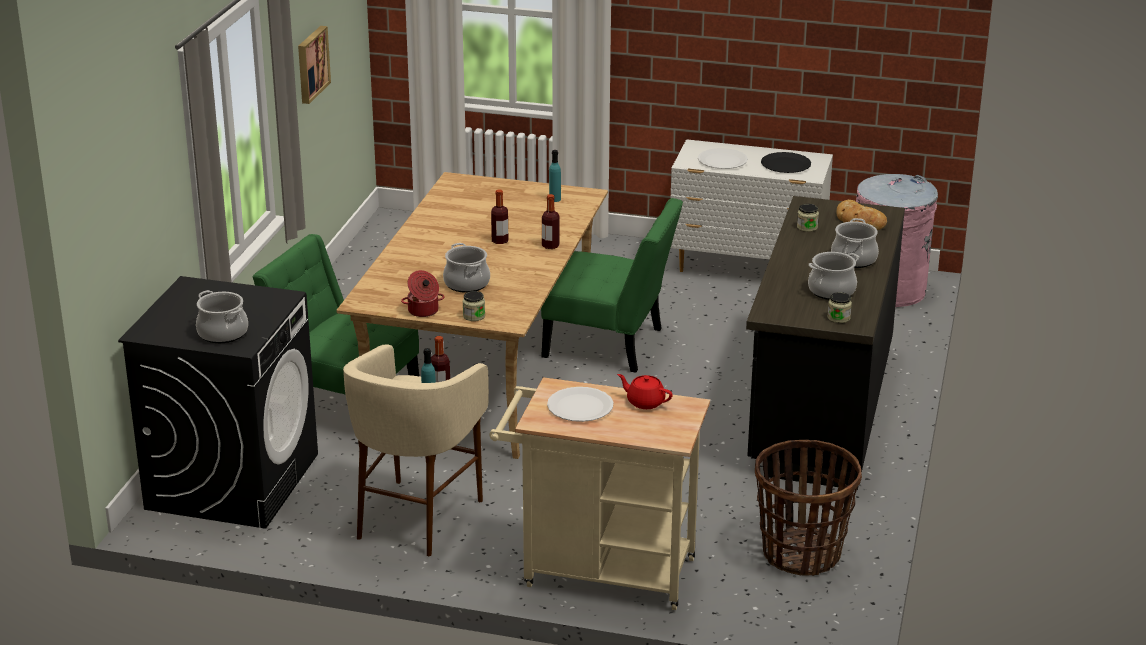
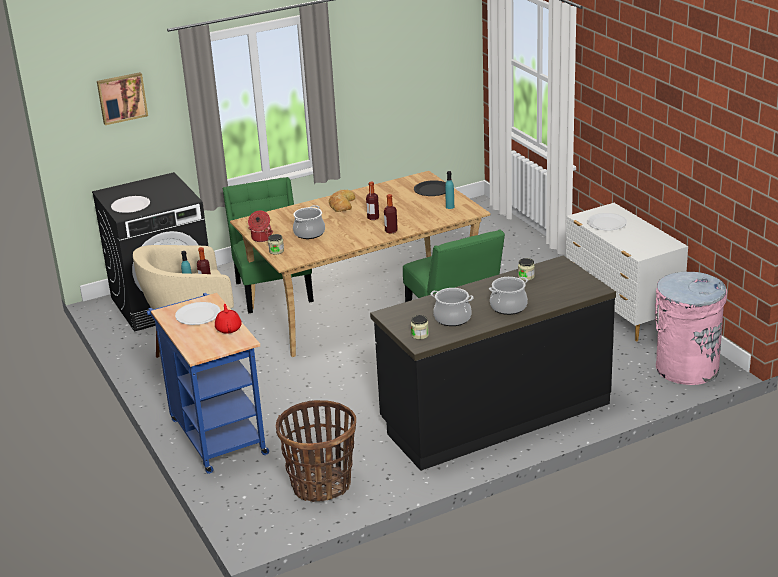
camera: 50 degrees right, 0 degrees up
(222, 333) = (130, 206): cooking pot -> white plate
(311, 64) = (384, 76): picture -> picture (121, 97)
(598, 572) = (215, 433): beige cart -> blue cart
(786, 164) = (641, 240): black plate -> black plate (432, 190)
(859, 221) = (566, 286): bread -> bread (341, 204)

